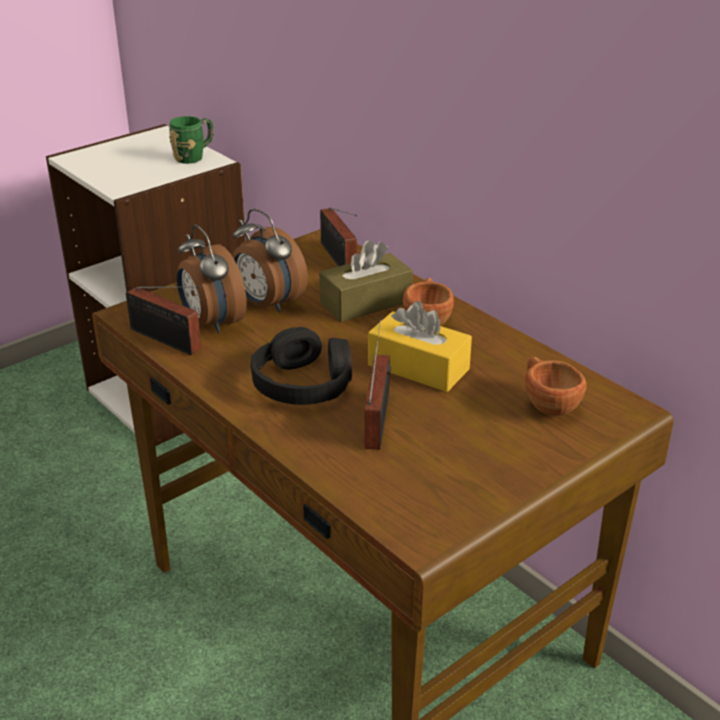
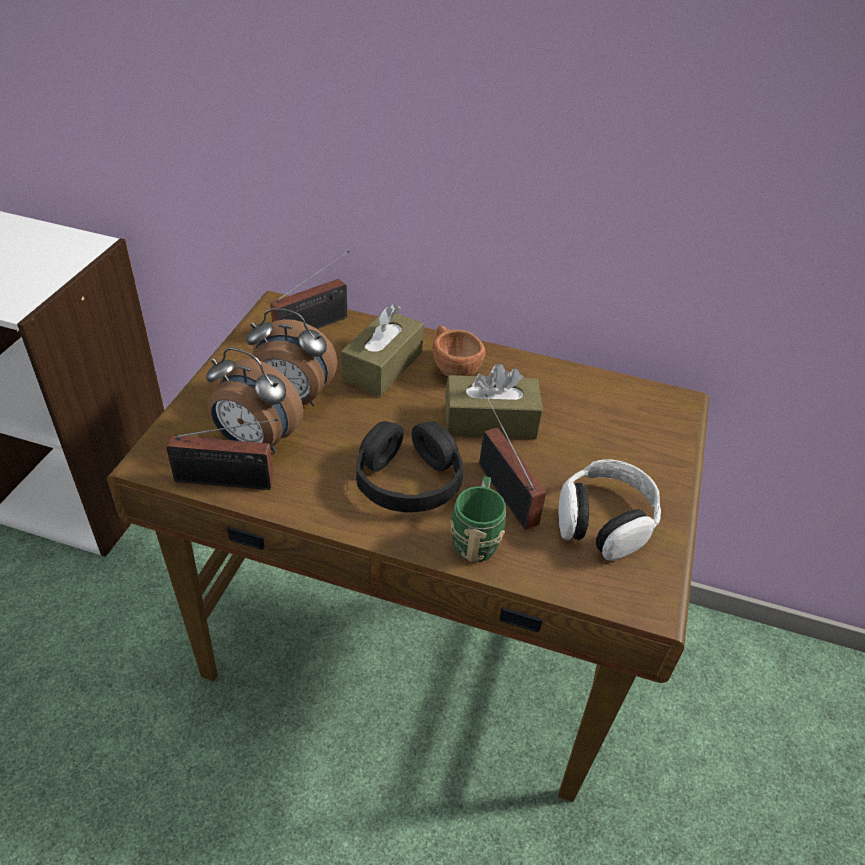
camera: 35 degrees left, 10 degrees up
(194, 156) = (64, 242): green mug -> green mug (476, 536)
(339, 260) = (315, 325): radio -> radio turned 75 degrees counterclockwise
(418, 367) = (490, 421): yellow tissue box -> brown tissue box
(444, 468) = (604, 521): none -> headphones
(547, 403) = (619, 420): brown cup -> none

